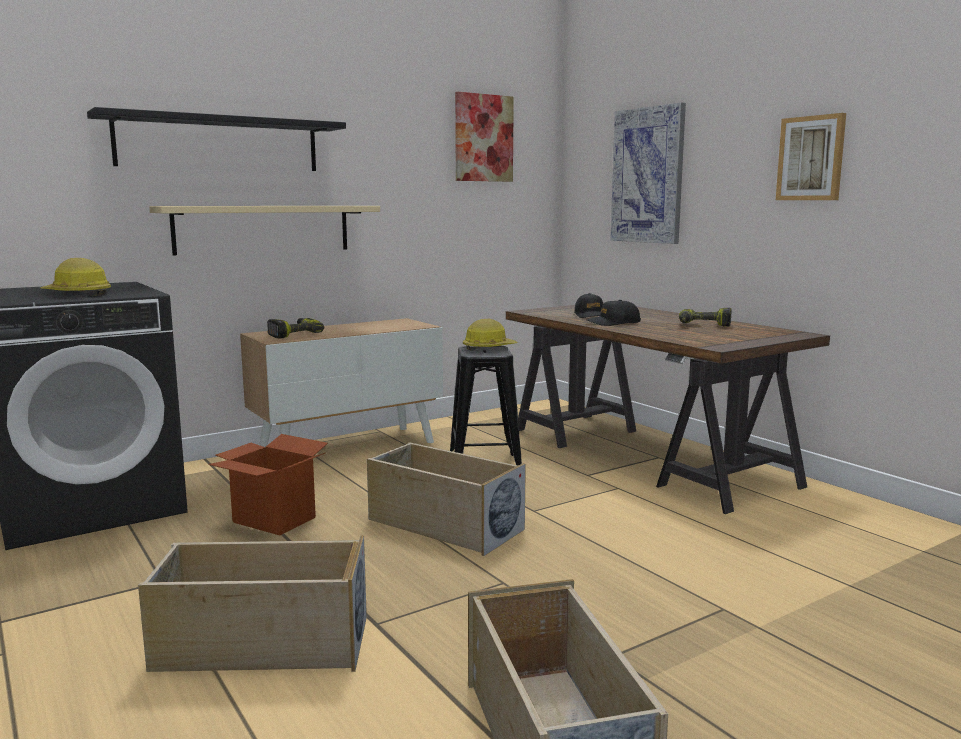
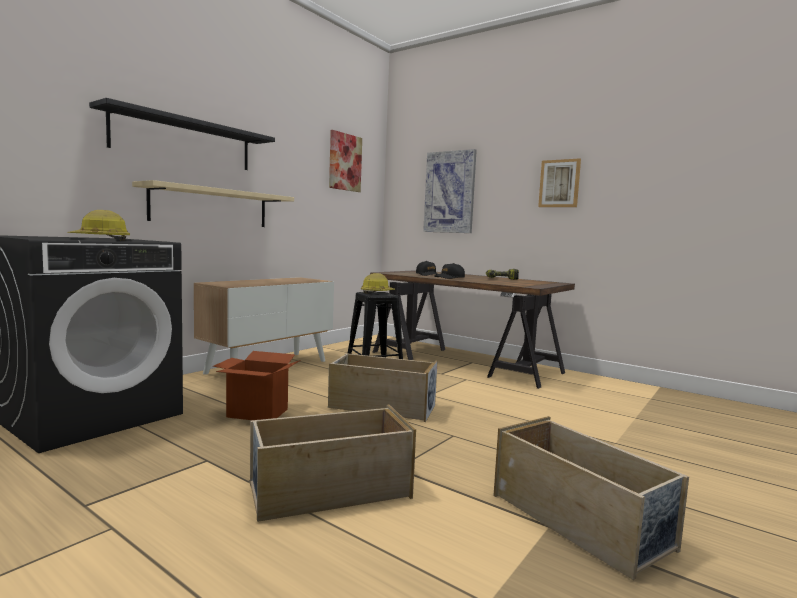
camera: 20 degrees left, 5 degrees down
(293, 334) = (238, 283): power drill -> none

